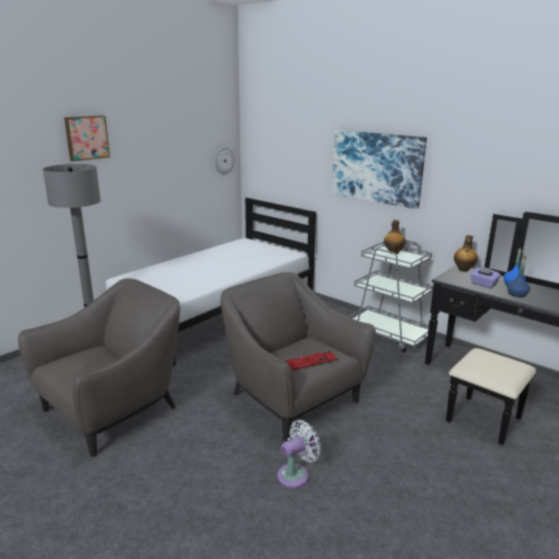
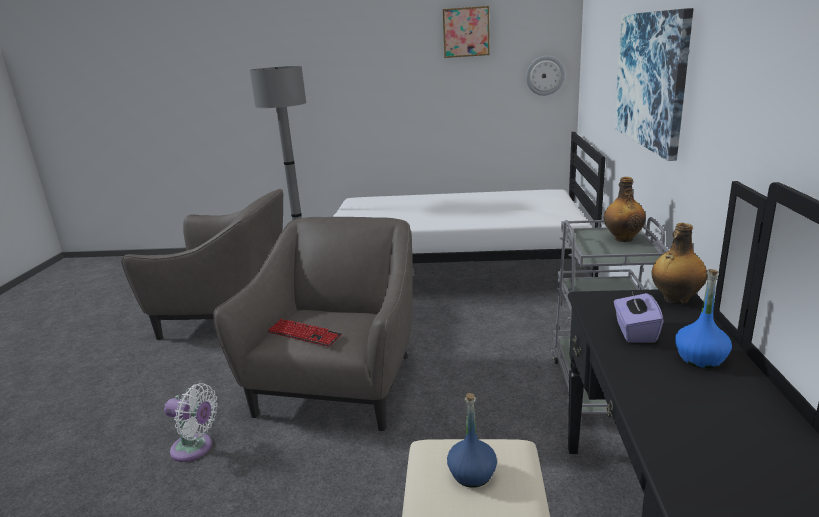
camera: 55 degrees right, 0 degrees up
(86, 137) = (341, 40): picture -> picture (466, 32)
(517, 294) = (653, 373): blue bottle -> blue bottle (472, 474)

